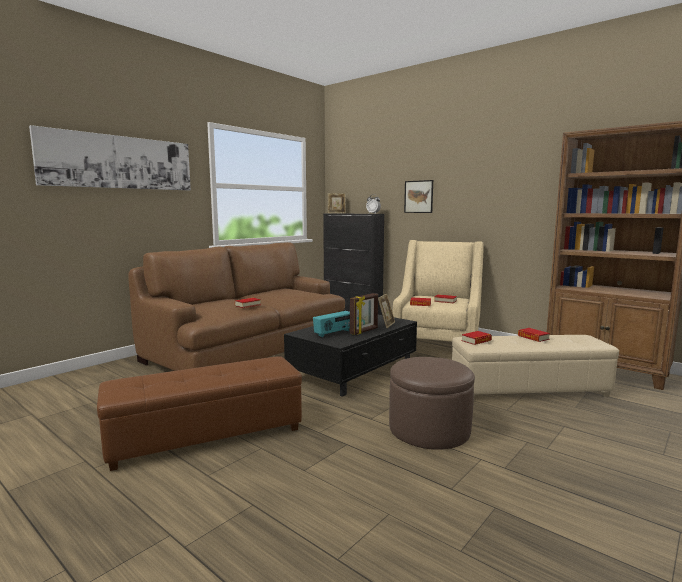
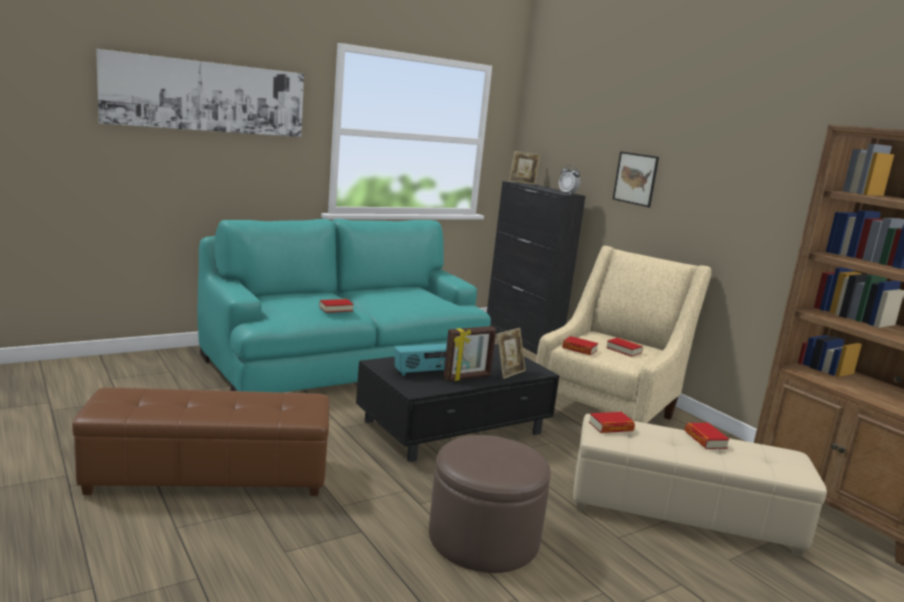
camera: 15 degrees right, 5 degrees up
(249, 348) = (345, 363): brown sofa -> turquoise sofa

